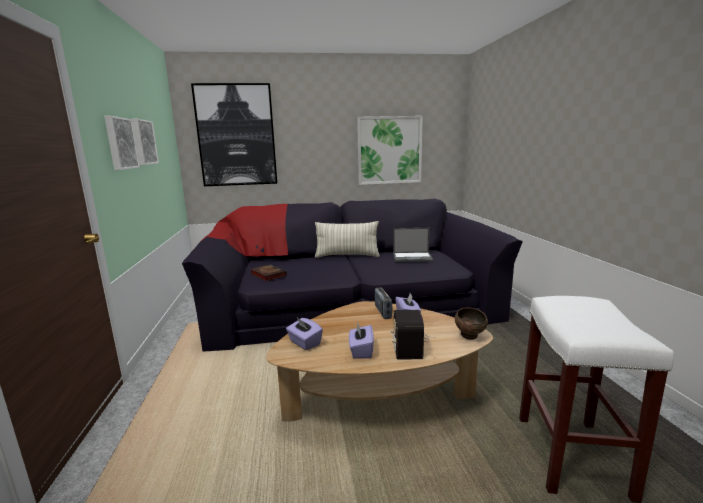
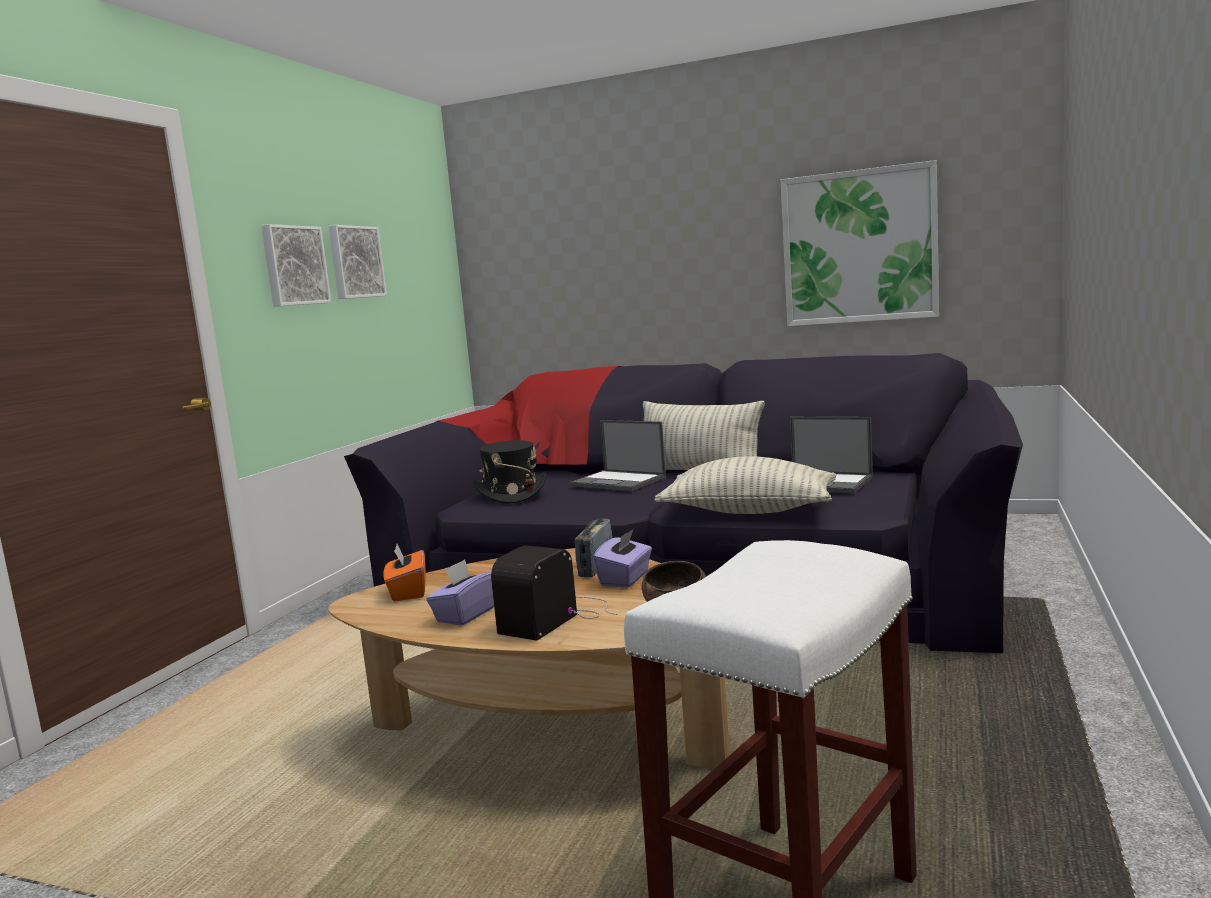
camera: 30 degrees right, 5 degrees down
(236, 135) = (550, 240): picture -> none
(267, 275) = (510, 494): book -> black hat
(304, 343) = (407, 592): purple tissue box -> orange tissue box
(316, 263) = (619, 481): none -> laptop
(404, 274) = (749, 511): none -> pillow

